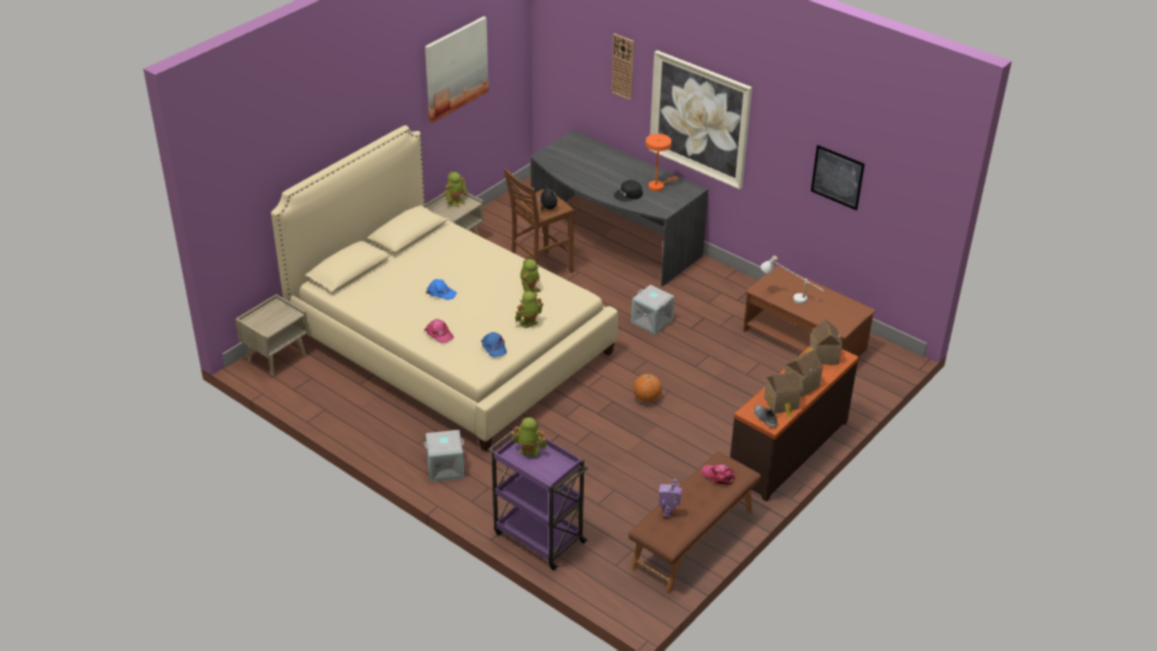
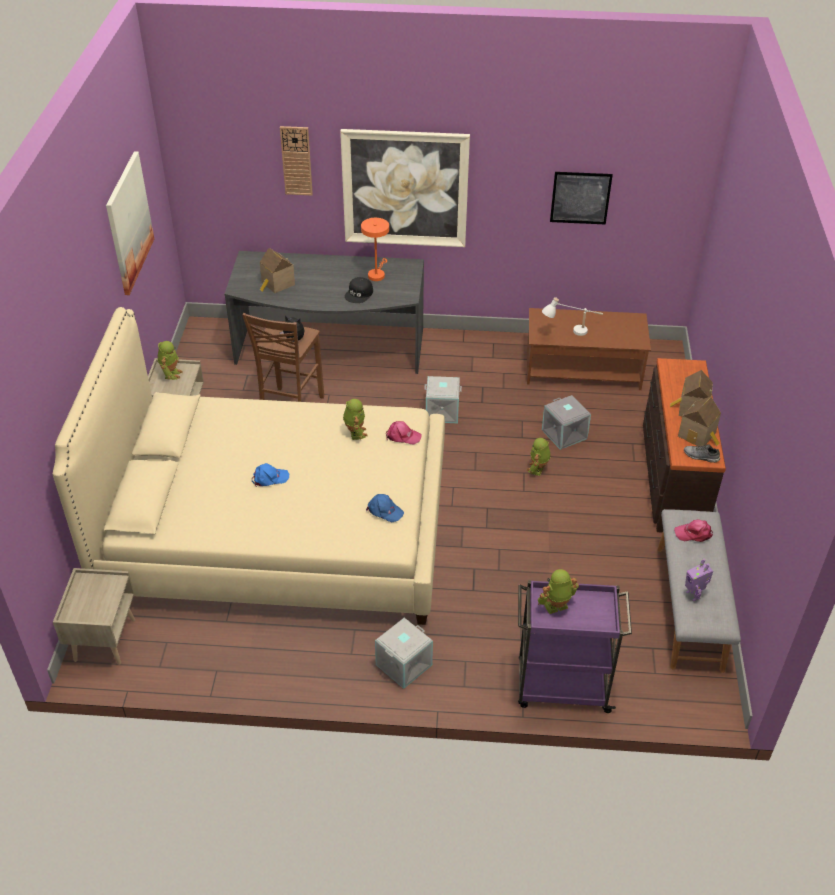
camera: 35 degrees left, 5 degrees up
(439, 334) = (314, 524): pink cap -> pink cap (402, 436)
(529, 324) = (390, 468): toy robot -> toy robot (538, 469)
(647, 398) = (513, 490): basketball -> none
(693, 540) = (690, 607): brown bench -> grey bench
(733, 380) = (565, 434): none -> grey storage box
(822, 356) = (679, 374): toy house -> toy house (277, 284)

